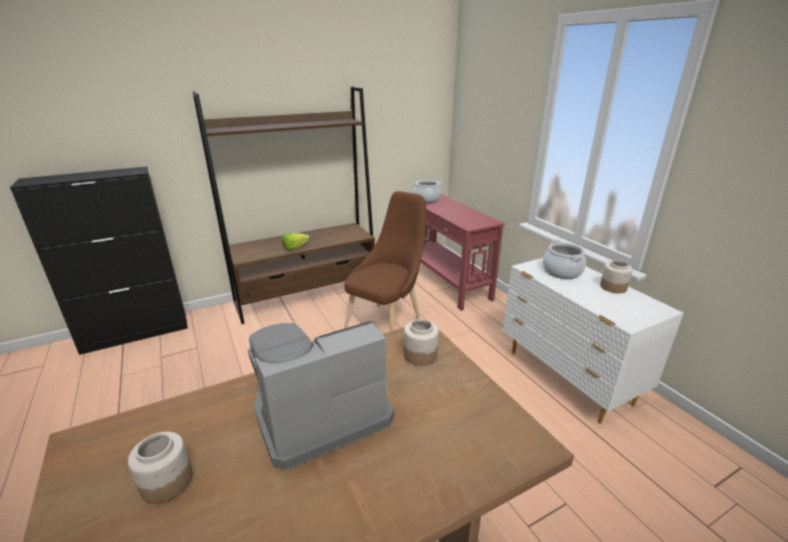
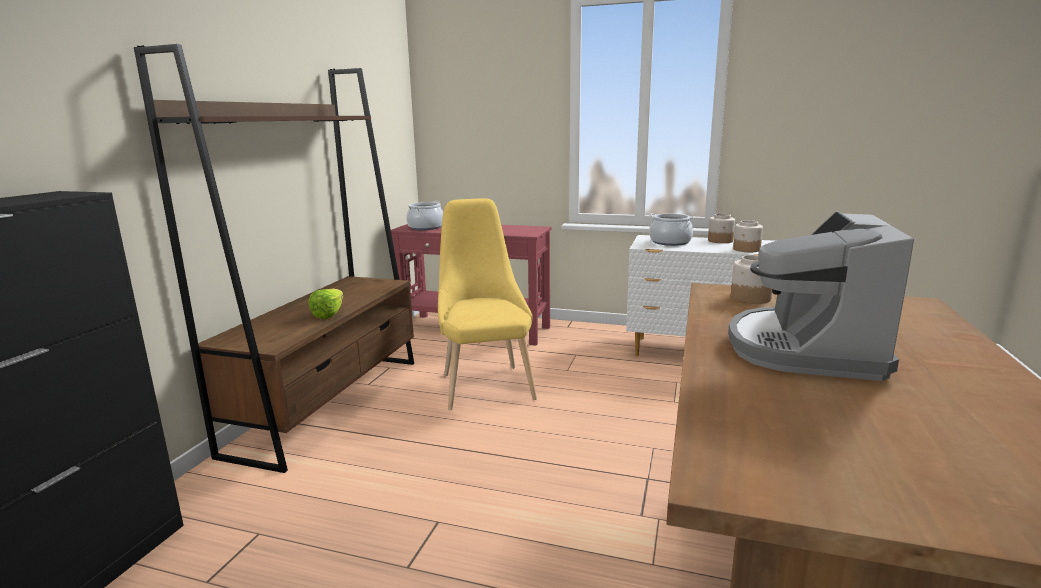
camera: 45 degrees left, 10 degrees down
(166, 482) = (865, 436): jar -> jar (746, 249)
(387, 322) = (485, 384): brown chair -> yellow chair

